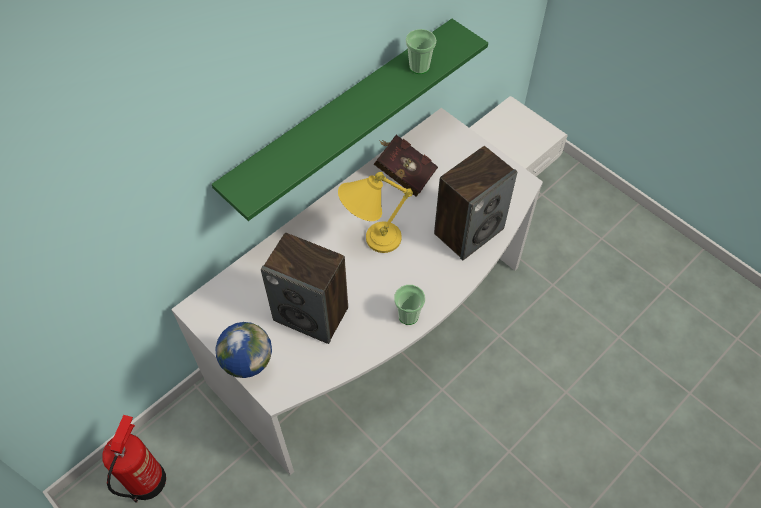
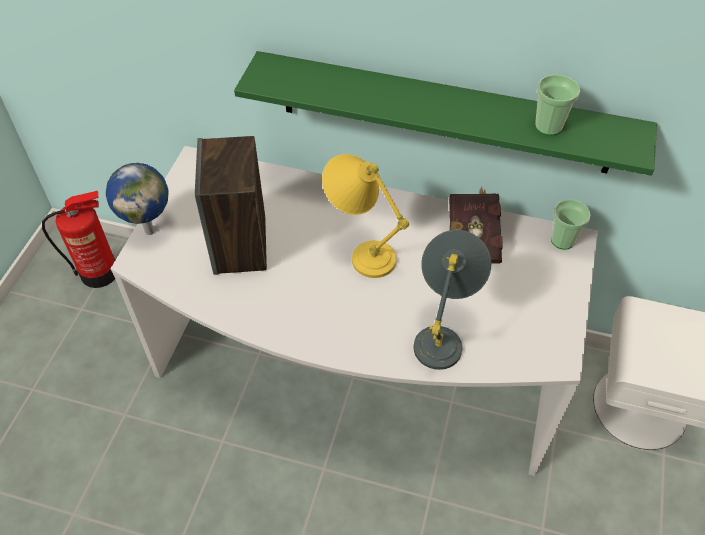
camera: 60 degrees right, 5 degrees down
(408, 316) = (289, 327): cup -> cup (562, 240)
(468, 231) = (443, 334): speaker -> grey table lamp

